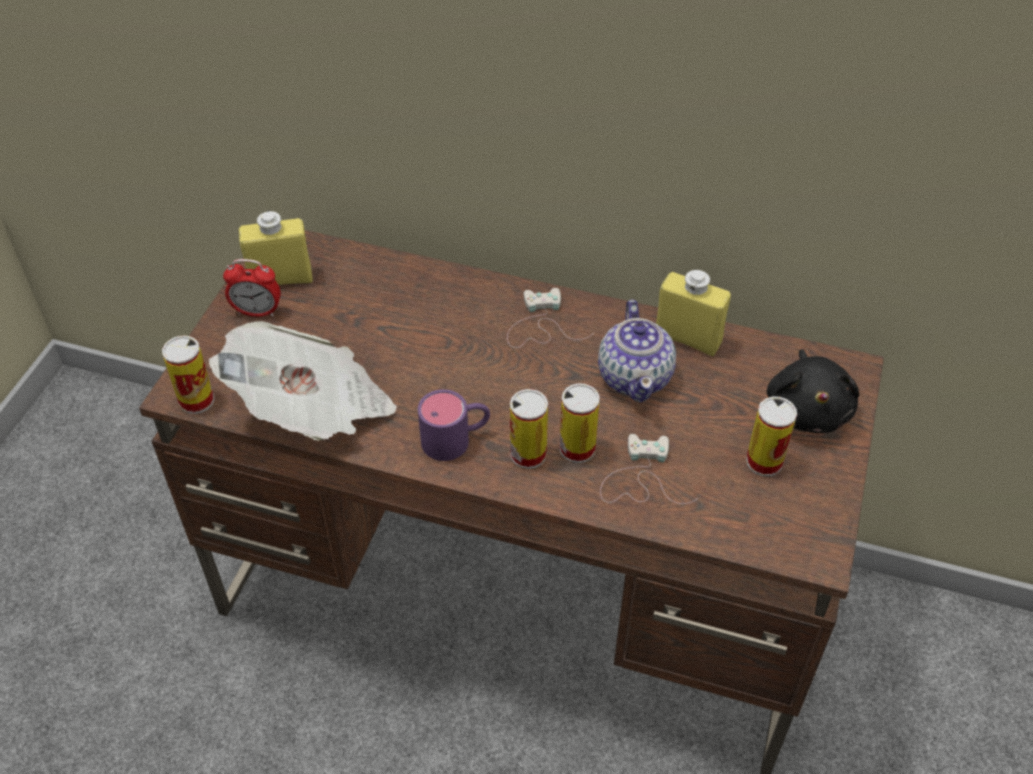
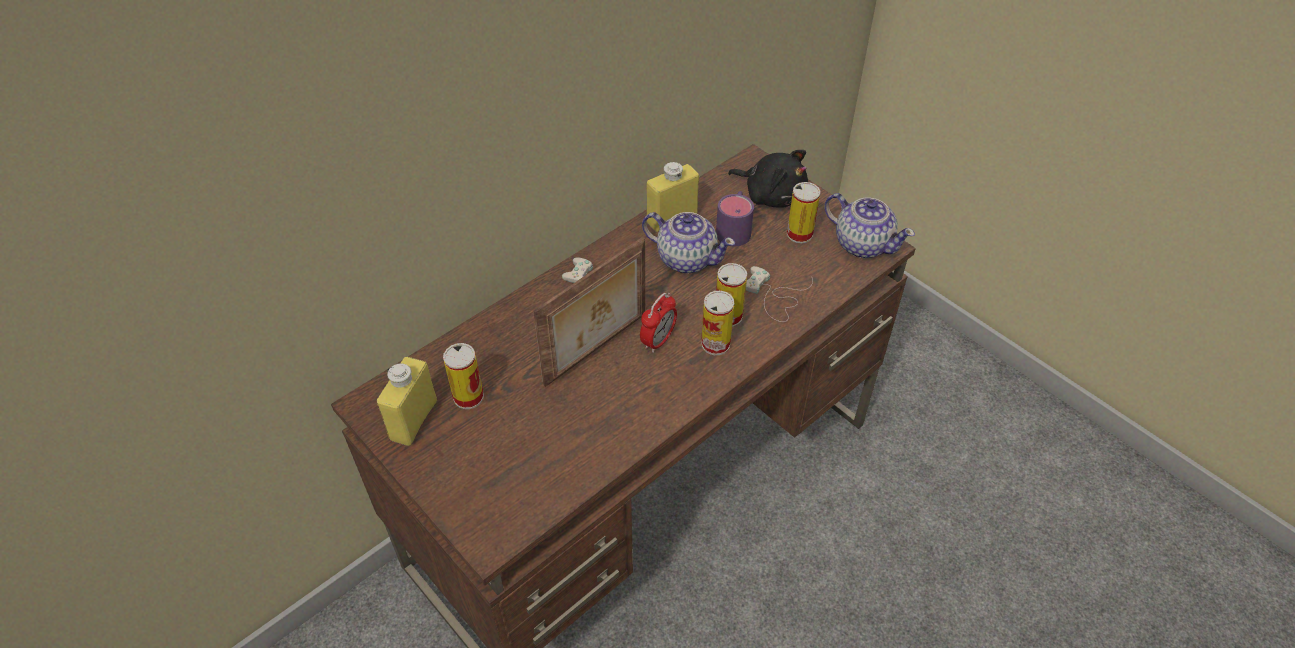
camera: 60 degrees left, 0 degrees up
(196, 400) = (509, 531): can -> can (468, 397)
(257, 312) = (439, 451): alarm clock -> alarm clock (658, 340)
(313, 409) = (580, 453): newspaper -> none
(450, 363) = (597, 350): none -> picture frame
(456, 439) = (673, 377): purple mug -> purple mug (734, 228)
(803, 531) = (862, 244): none -> teapot

